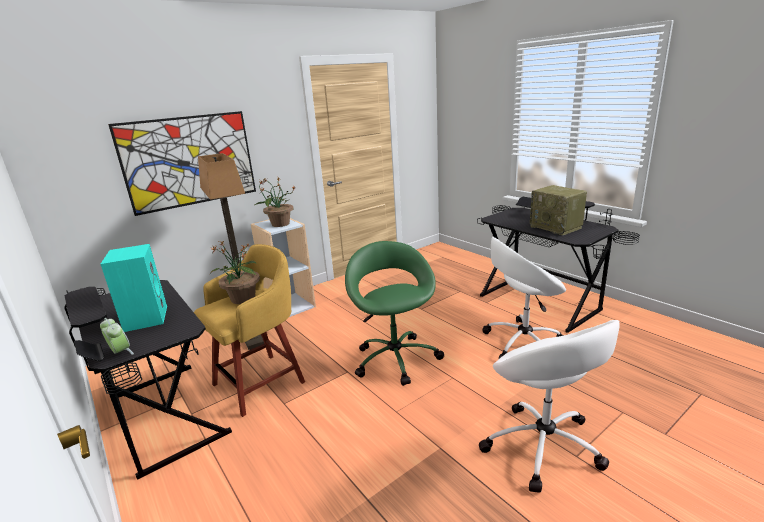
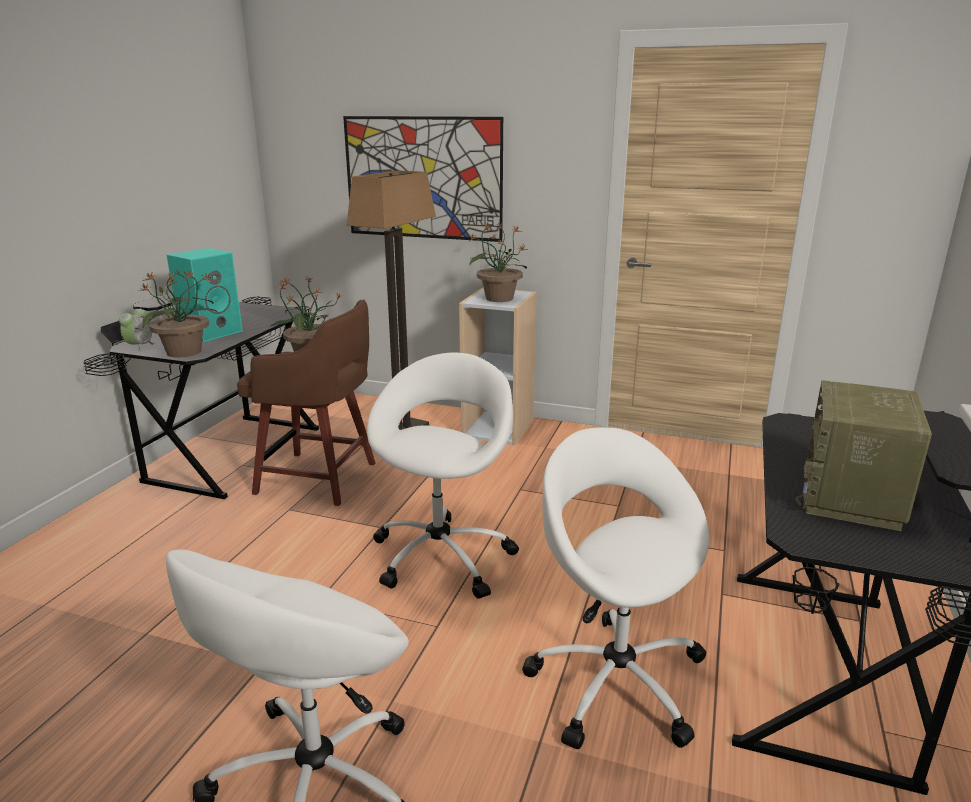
camera: 55 degrees right, 0 degrees up
(175, 333) = (185, 352): none -> potted plant
(262, 382) = (320, 479): yellow stool -> brown stool
(395, 359) = (443, 555): green office chair -> white office chair

